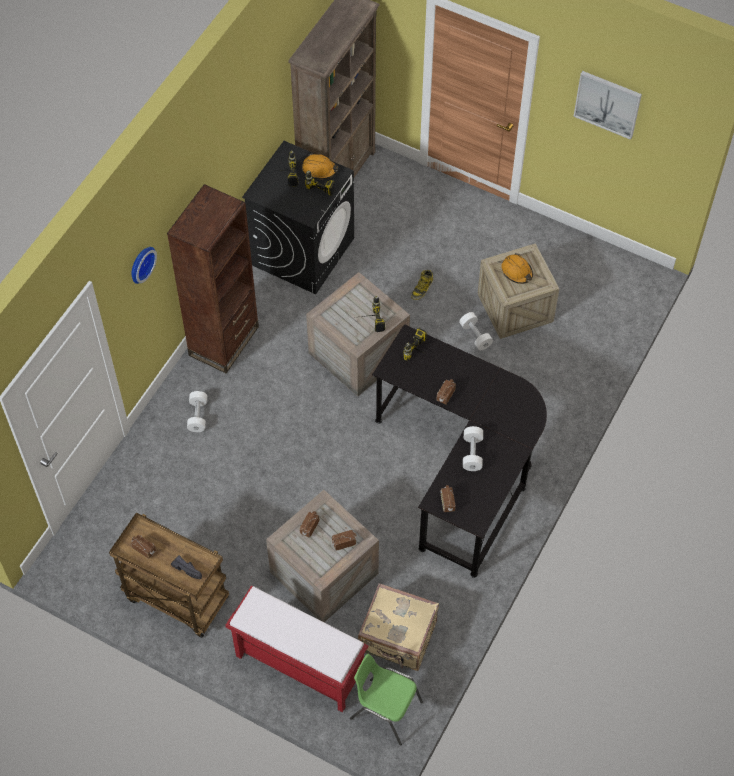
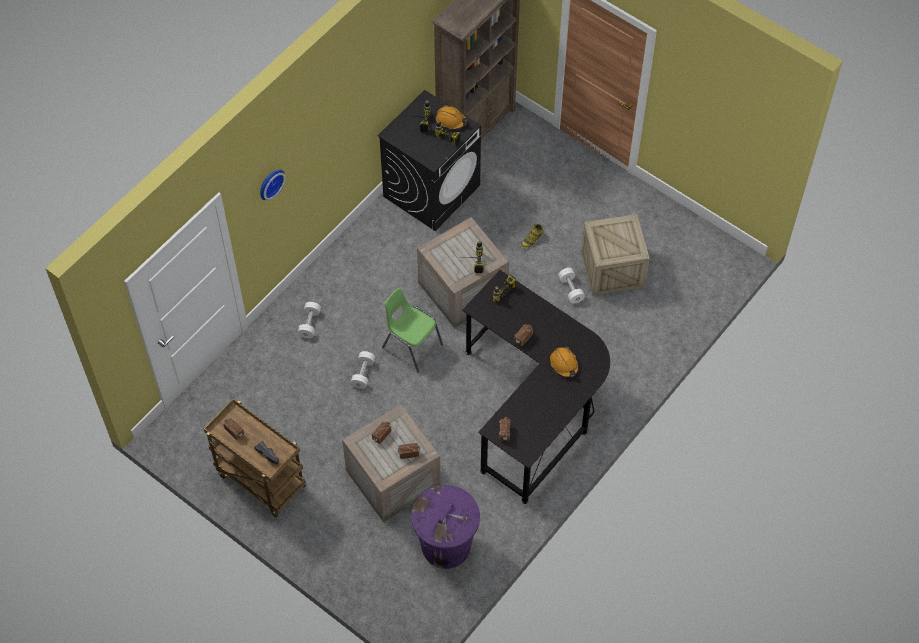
camera: 10 degrees right, 0 degrees up
(224, 341) = (345, 261): brown bookcase -> none
(298, 665) = (354, 554): red bench -> none
(385, 710) = (422, 606): green chair -> green chair (411, 346)
(398, 638) = (446, 545): beige suitcase -> purple trash can
(472, 453) = (536, 392): white dumbbell -> white dumbbell (363, 374)
(517, 271) = (614, 237): orange hard hat -> orange hard hat (564, 364)
(607, 104) = (711, 98): picture -> none

